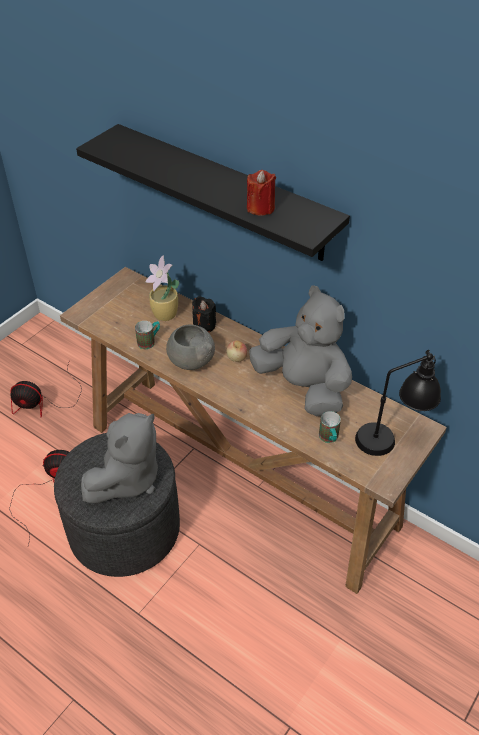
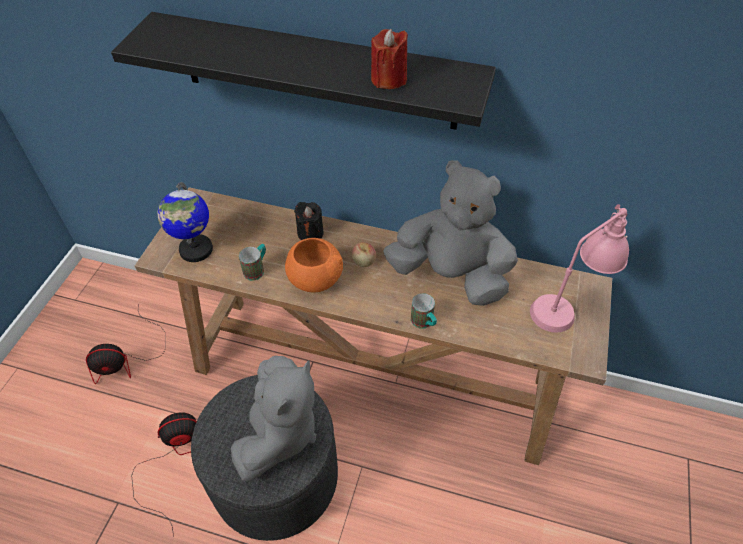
camera: 20 degrees left, 5 degrees up
(109, 315) = (195, 250): none -> globe
(165, 315) = (261, 233): potted plant -> none
(191, 360) = (315, 279): grey bowl -> orange bowl
(329, 439) = (506, 327): mug -> mug (424, 323)
(392, 438) = (567, 306): black table lamp -> pink table lamp

